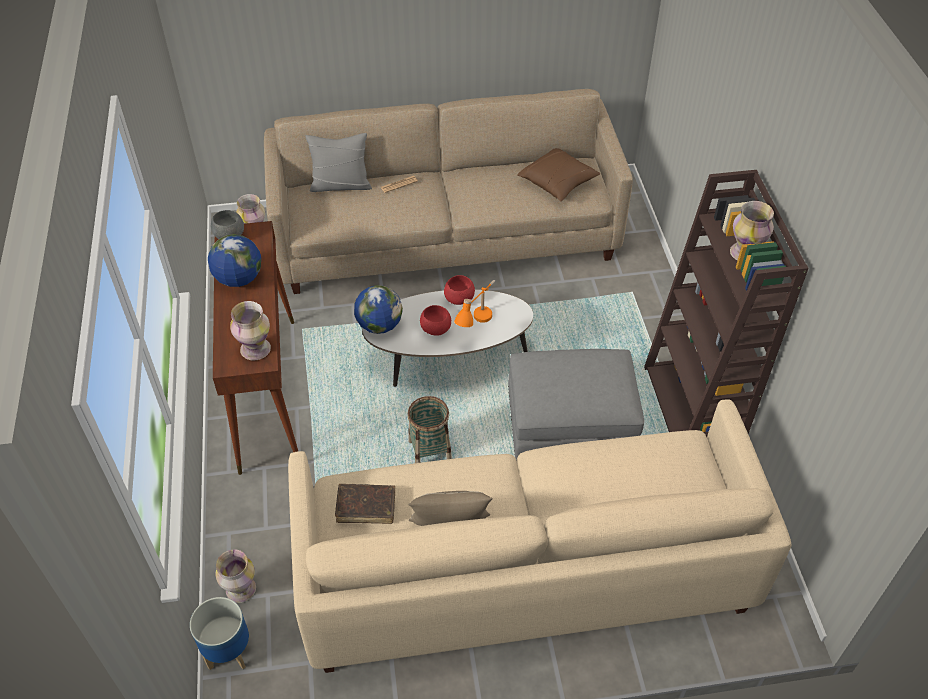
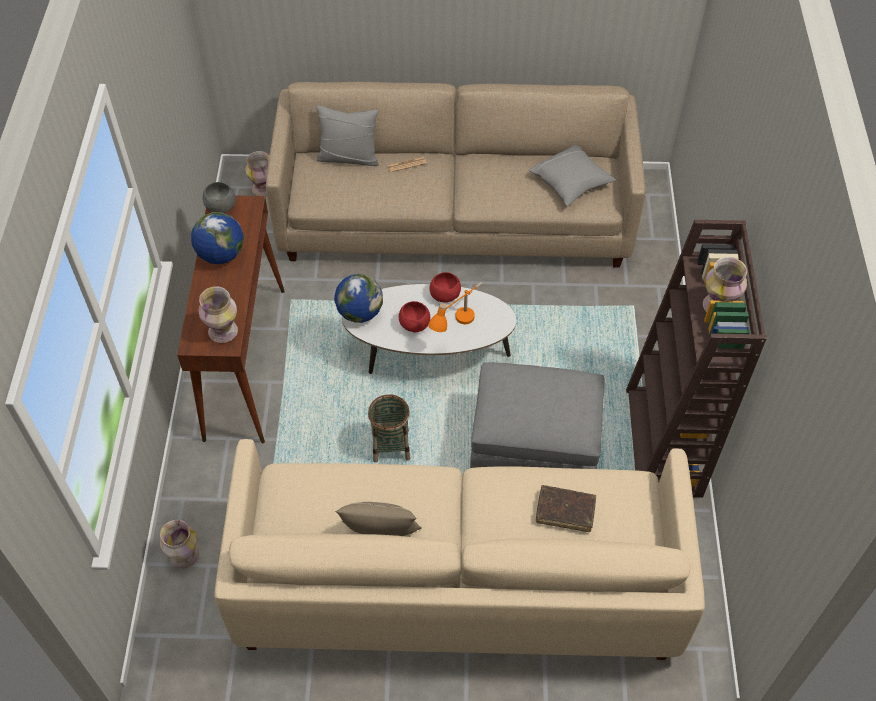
camera: 10 degrees right, 5 degrees up
(228, 652) = (162, 615): planter -> none
(366, 507) = (305, 501): brown book -> brown book (565, 511)
(558, 182) = (571, 183): brown pillow -> grey pillow

